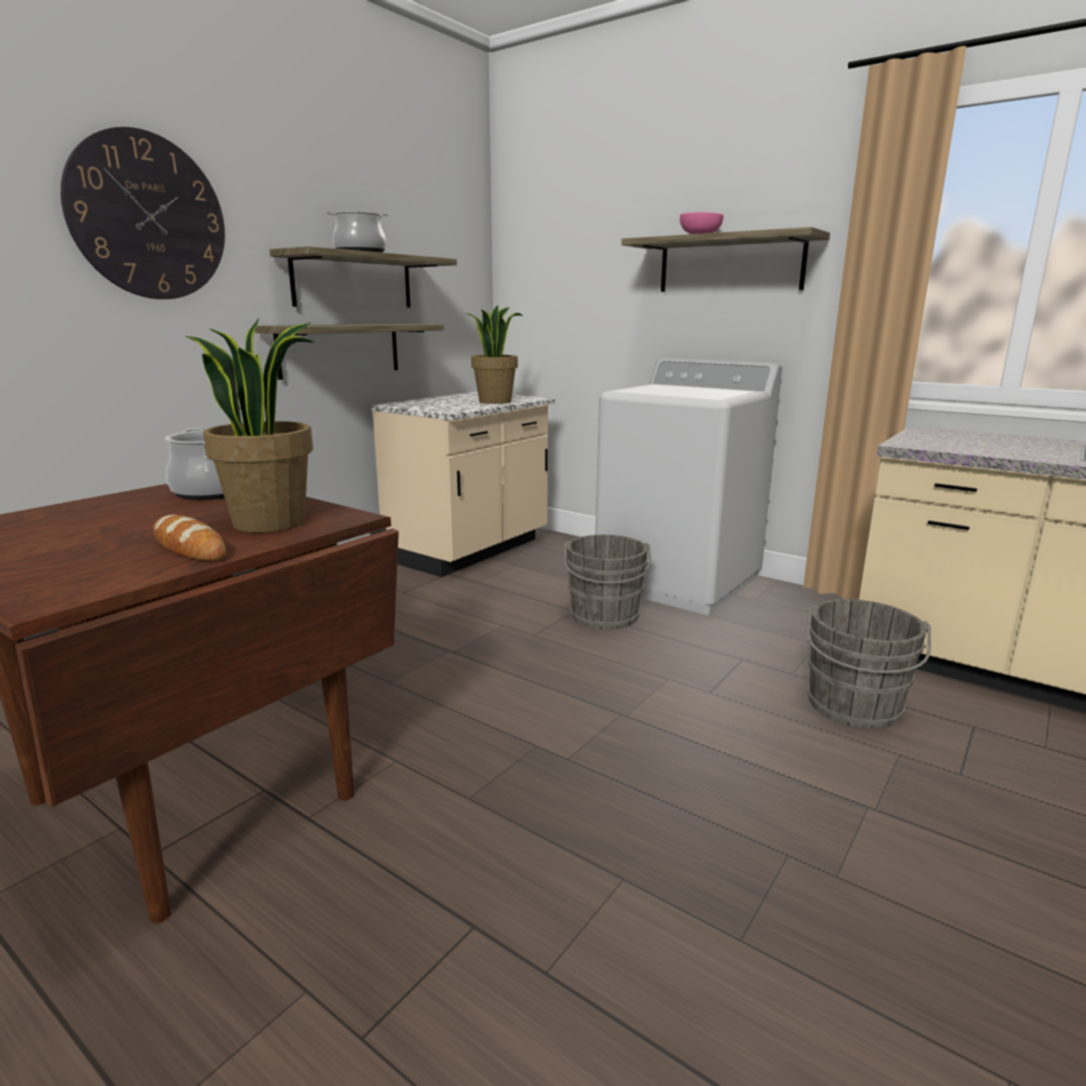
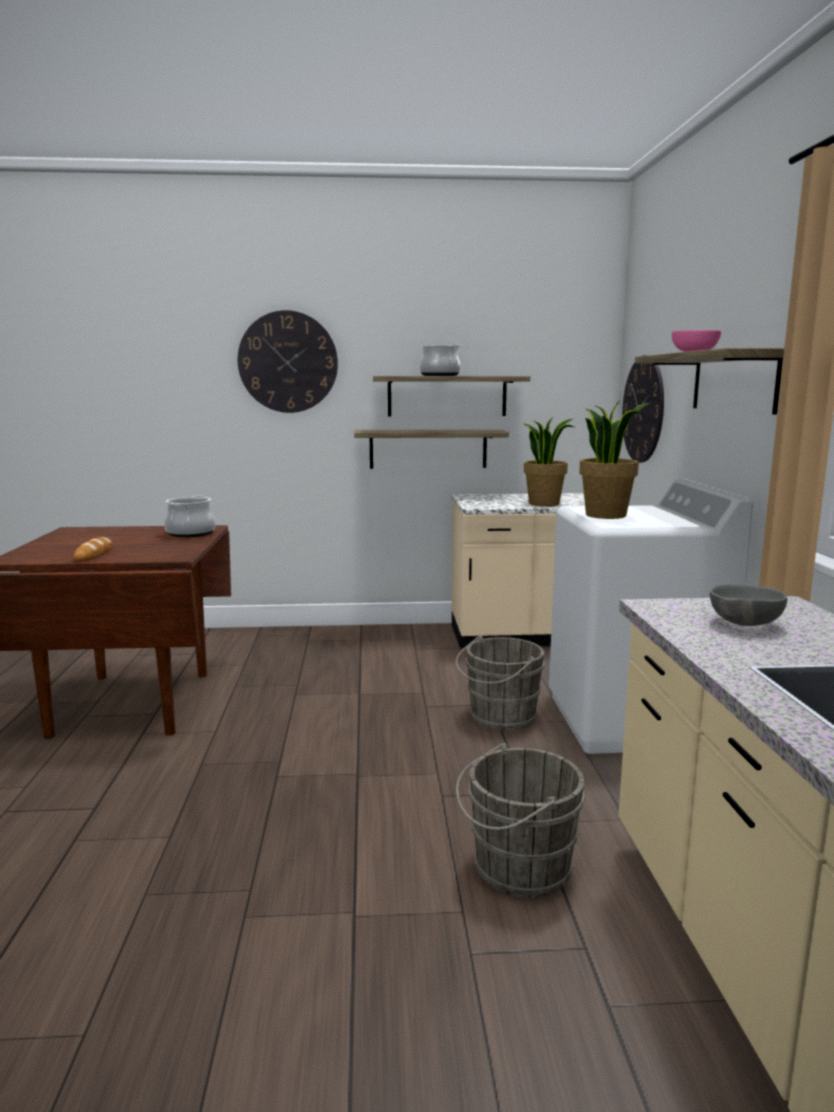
camera: 50 degrees right, 5 degrees down
(270, 522) = (149, 552): potted plant -> potted plant (606, 515)
(555, 298) = (643, 409): none -> wall clock
(975, 443) = (743, 624): none -> grey bowl

